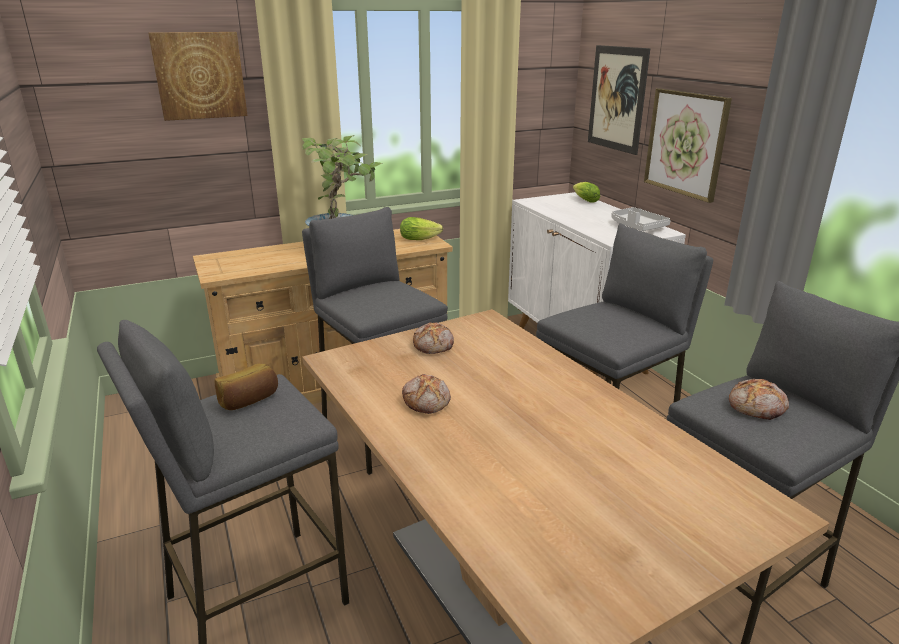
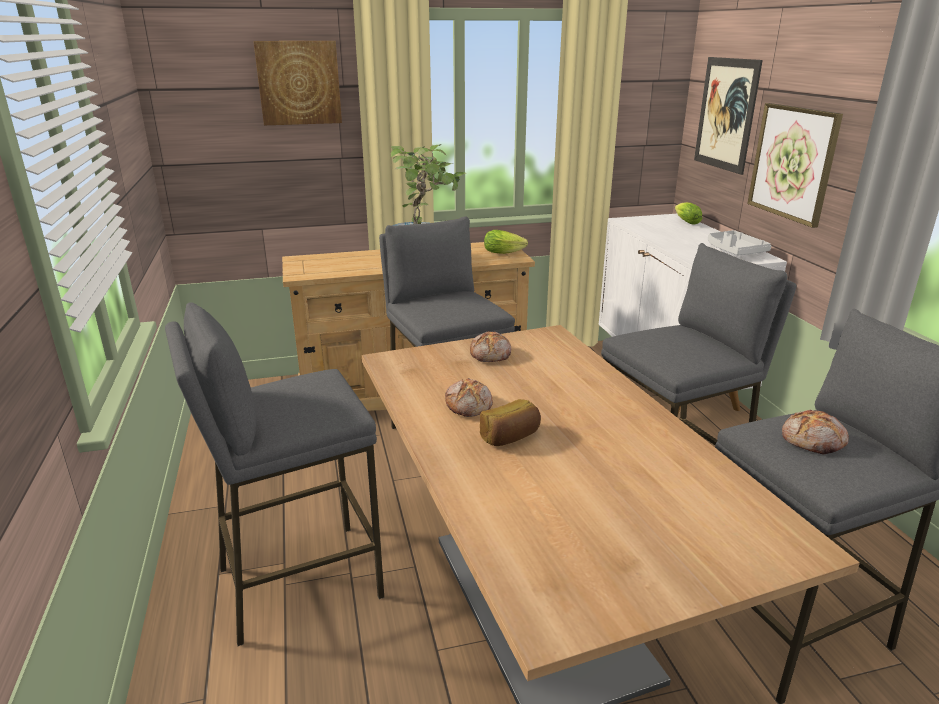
camera: 10 degrees right, 0 degrees up
(249, 400) = (300, 389): bread -> bread (510, 437)

